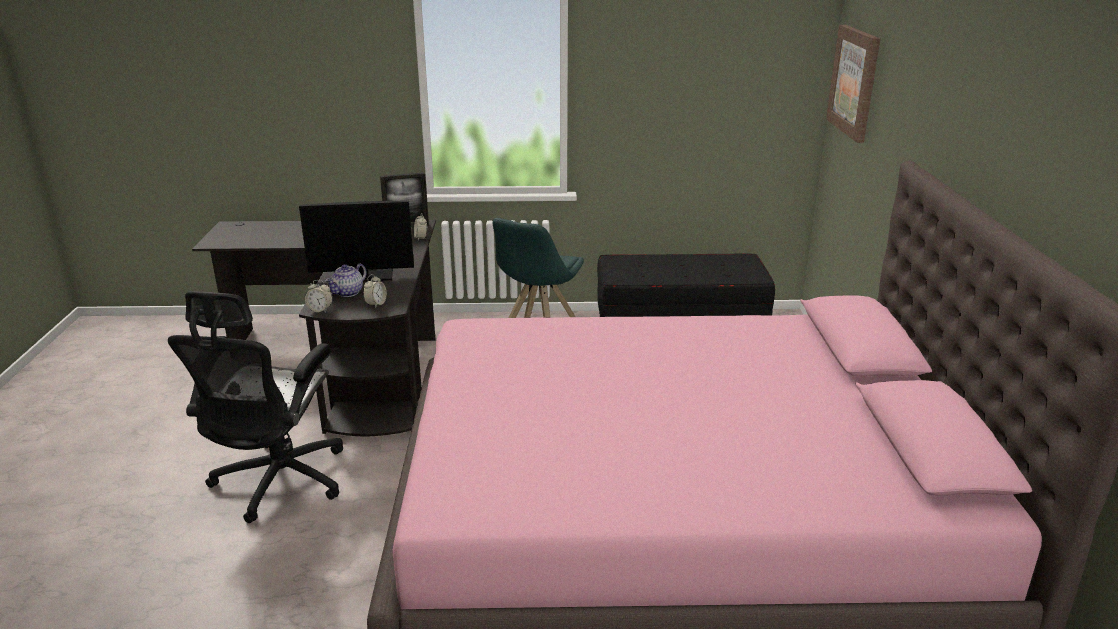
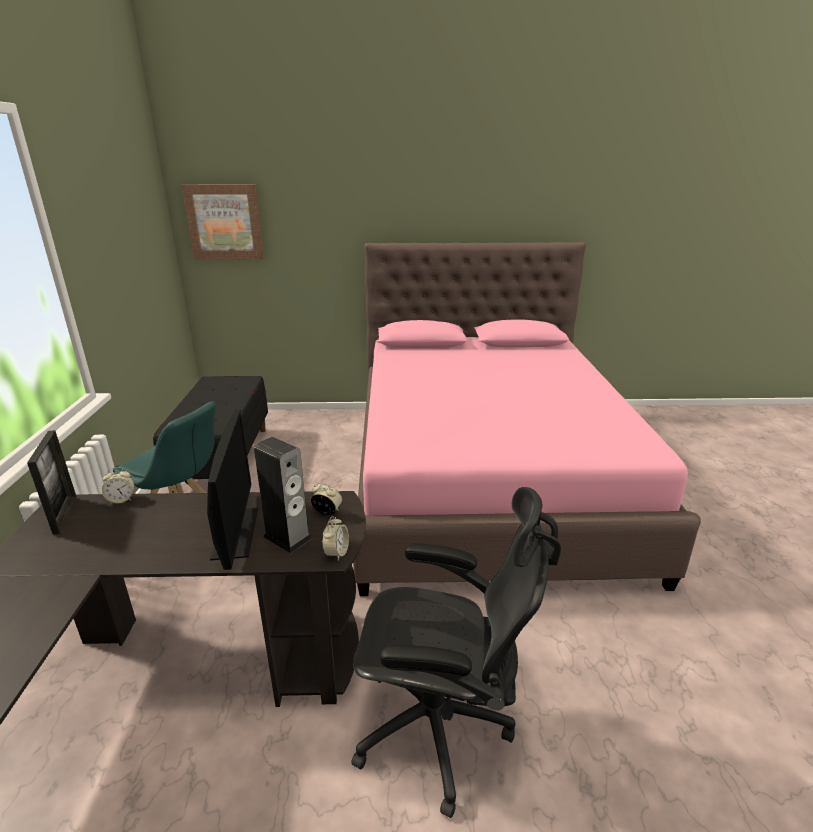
camera: 90 degrees left, 0 degrees up
(348, 293) = (287, 537): teapot -> speaker

